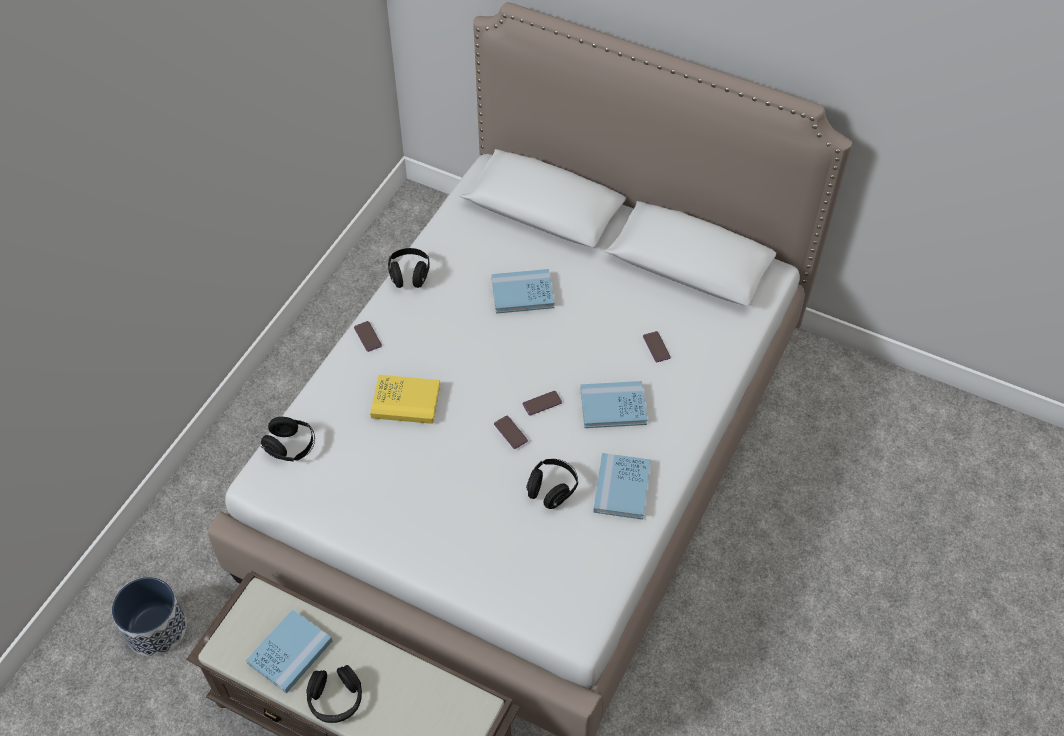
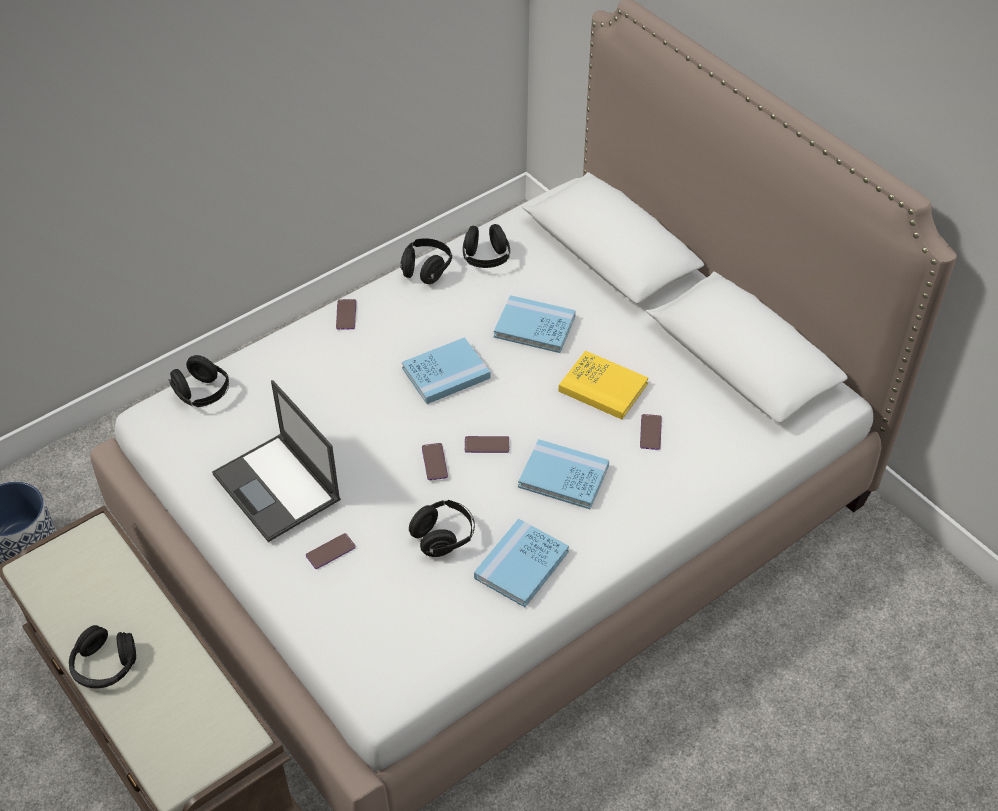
camera: 25 degrees right, 5 degrees down
(290, 652) = (90, 600): blue book -> blue book (446, 373)
(402, 501) = (278, 488): none -> laptop
(405, 401) = (343, 390): yellow book -> yellow book (603, 387)
(451, 249) = (486, 259): none -> black headphones
(473, 535) = (330, 551): none -> phone

